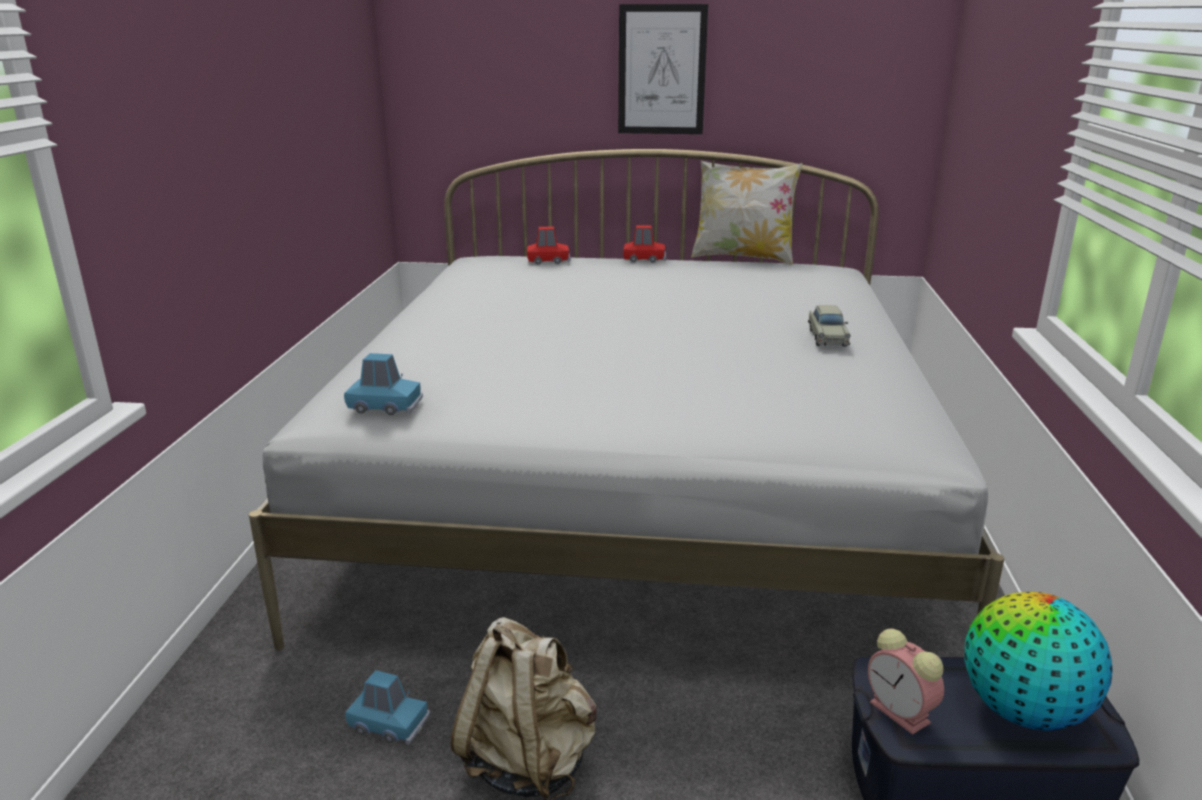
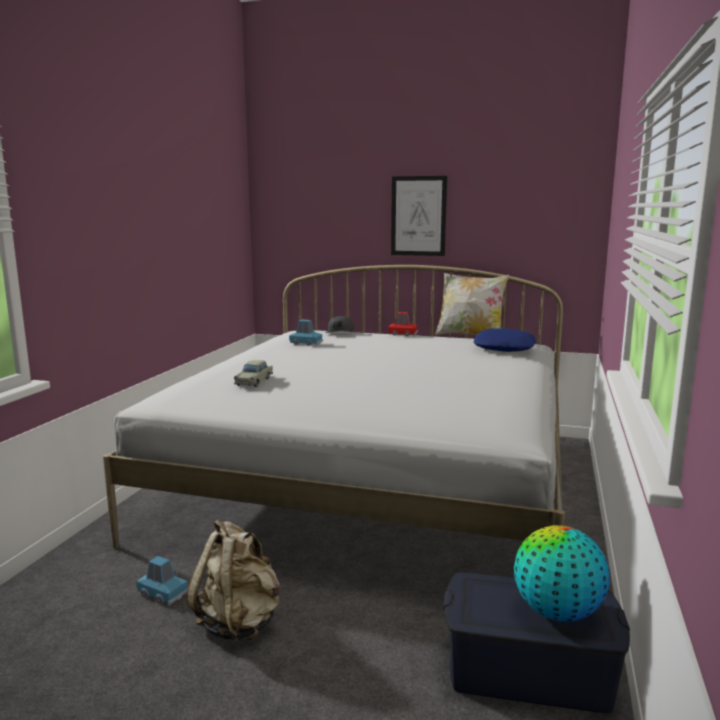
camera: 10 degrees right, 10 degrees down
(385, 406) = (190, 396): blue toy car -> blue toy car (306, 343)
(548, 260) = (340, 332): red toy car -> grey cap
(809, 280) = (504, 348): none -> blue pillow
(827, 337) = (492, 377): beige toy car -> beige toy car (254, 381)
(902, 713) = (471, 605): alarm clock -> none

